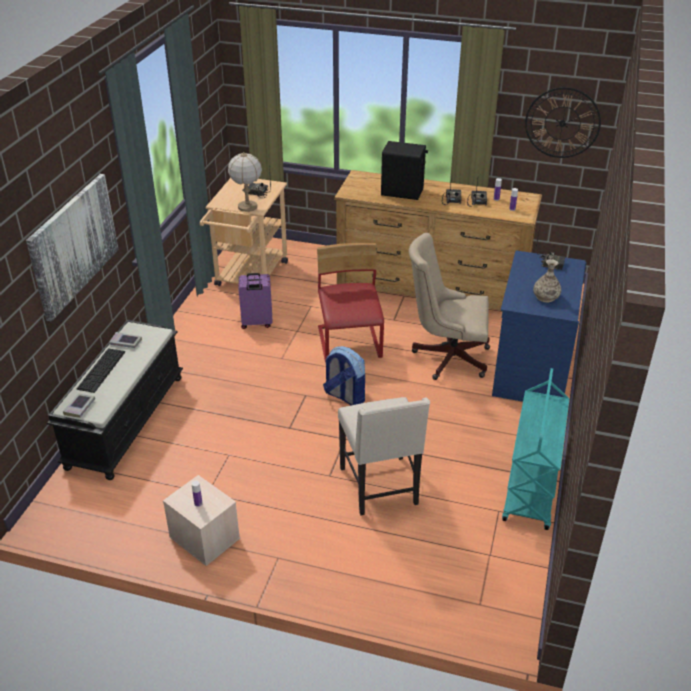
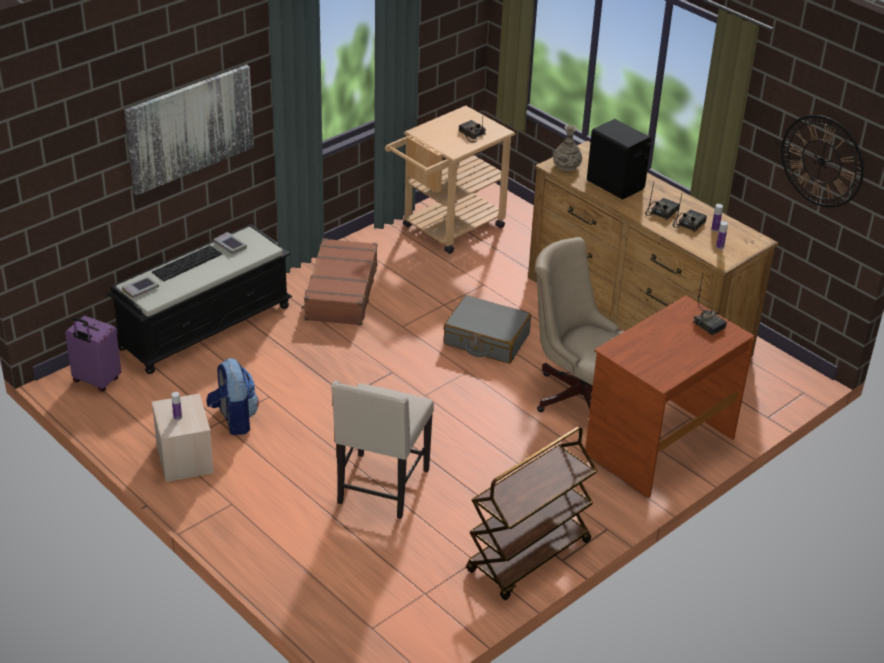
camera: 30 degrees right, 0 degrees up
(212, 351) = (340, 292): none -> brown suitcase
(247, 207) = (444, 146): table lamp -> none
(256, 323) = (410, 281): purple suitcase -> purple suitcase (96, 381)
(344, 396) = (429, 389): backpack -> backpack (234, 420)
(350, 344) = (486, 339): red chair -> grey suitcase
(531, 369) = (658, 445): blue desk -> brown desk
(531, 489) = (529, 558): turquoise cart -> brown cart
(546, 297) = (658, 356): vase -> vase (567, 166)

